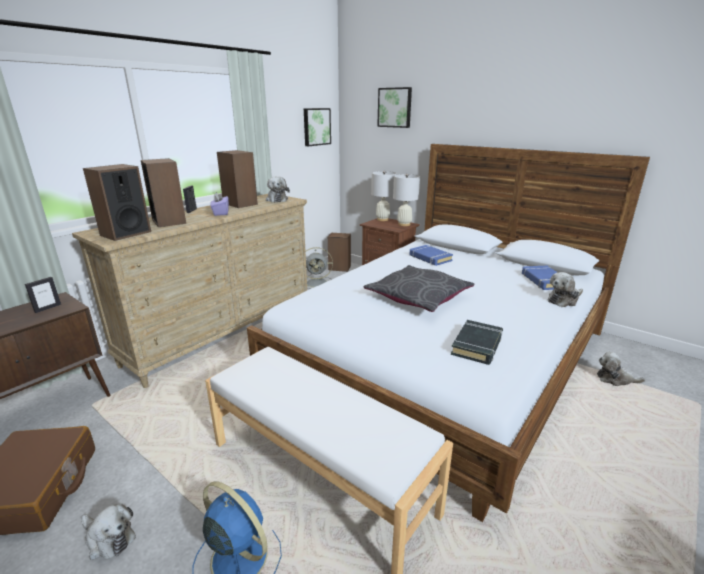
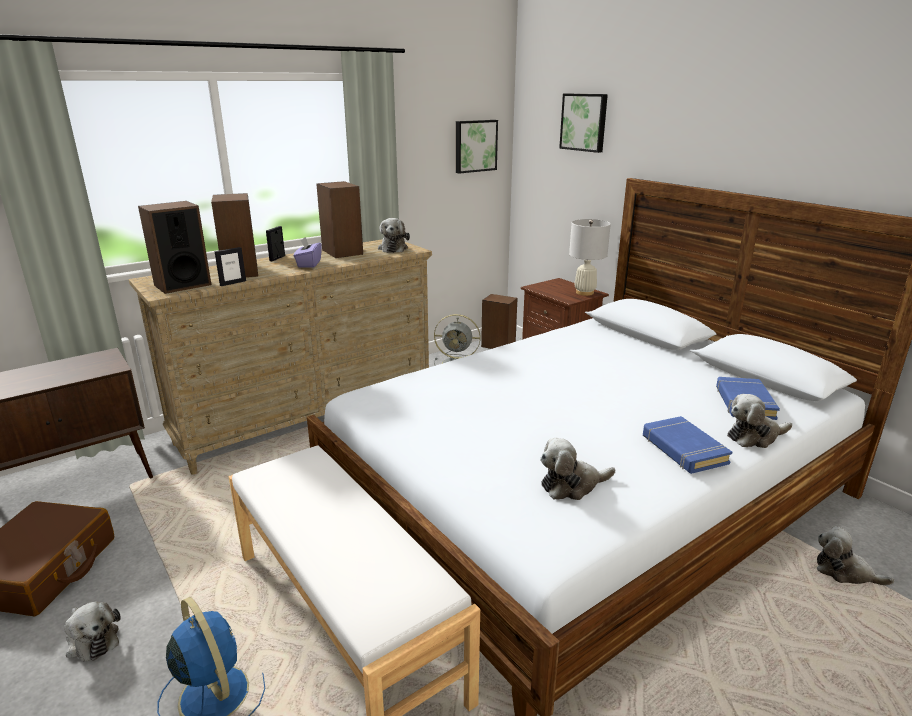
camera: 15 degrees right, 0 degrees up
(48, 308) = (90, 365): picture frame -> picture frame (233, 283)
(382, 219) = (558, 282): white table lamp -> none
(418, 297) = (535, 404): grey pillow -> none
(430, 258) = (591, 348): blue book -> blue book (683, 449)
(477, 345) = (572, 485): black book -> plush toy

